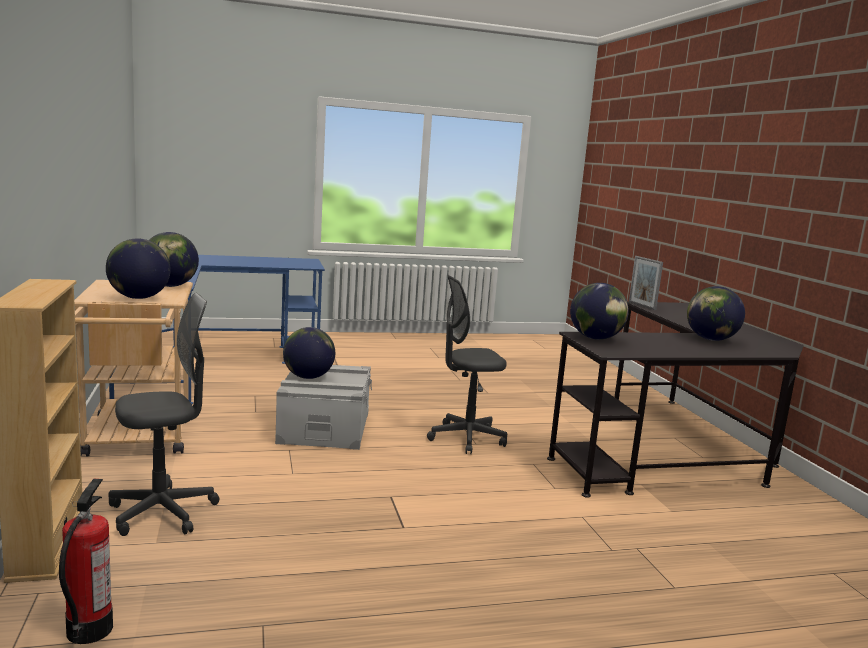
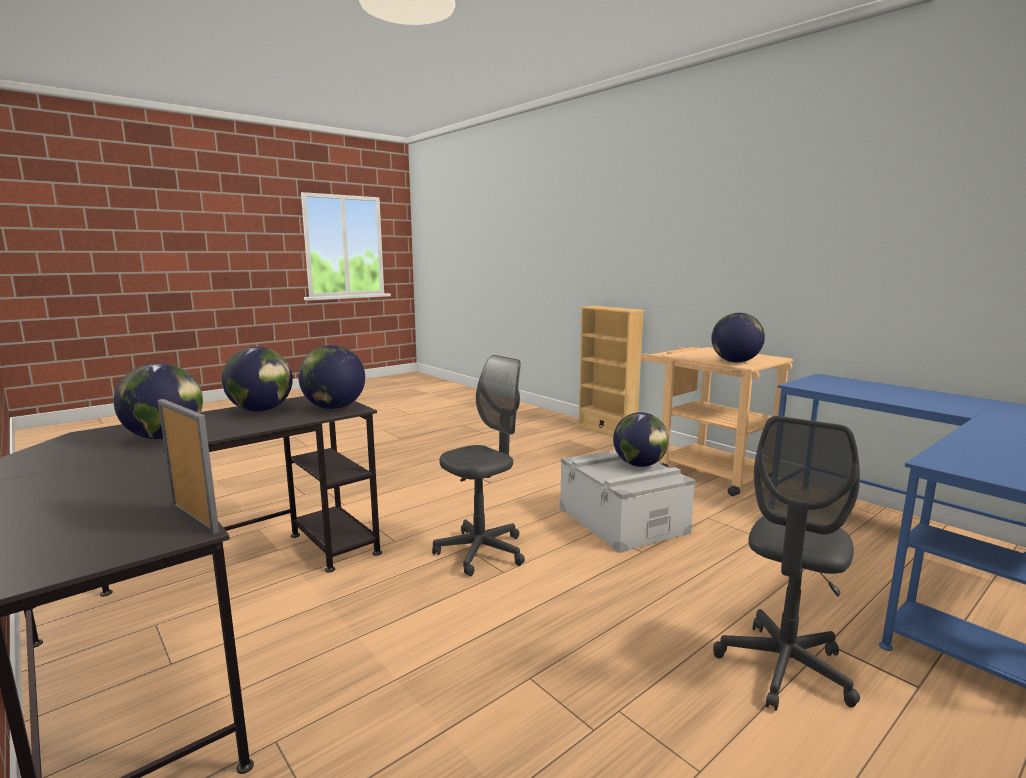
camera: 155 degrees right, 0 degrees up
(89, 630) = (537, 421): fire extinguisher -> none
(139, 298) = (693, 351): globe -> globe (261, 410)
(162, 512) = (592, 447): grey office chair -> grey office chair (784, 668)

